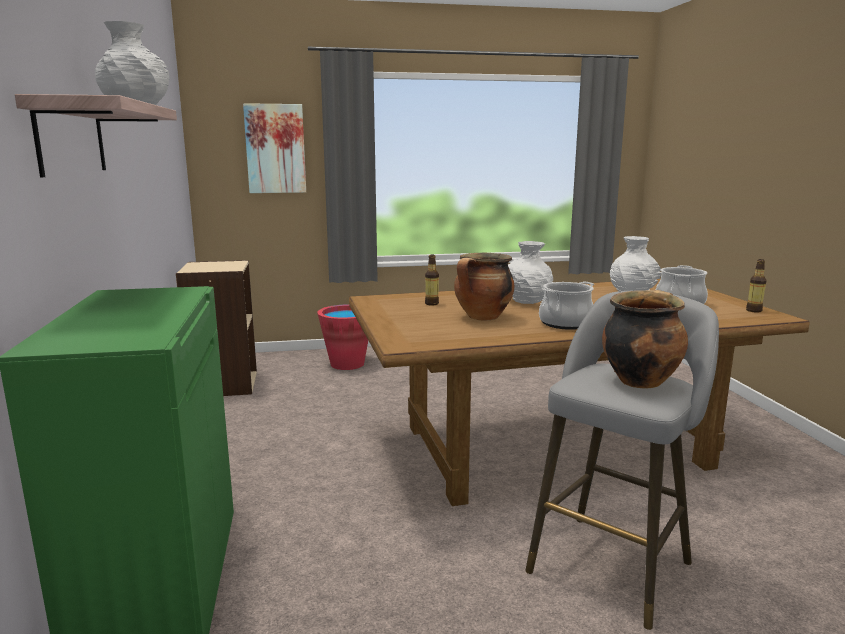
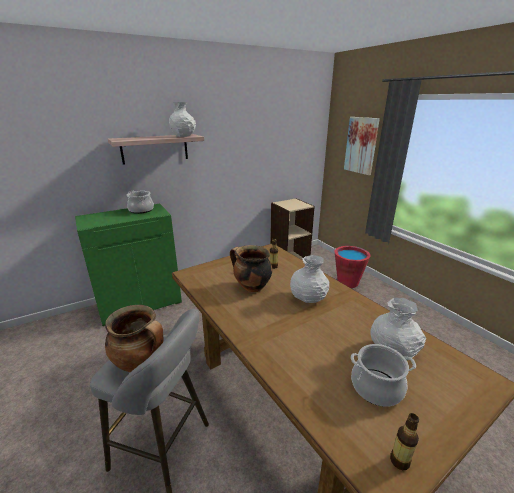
camera: 70 degrees right, 10 degrees up
(566, 323) = (256, 320): cooking pot -> cooking pot (141, 210)

